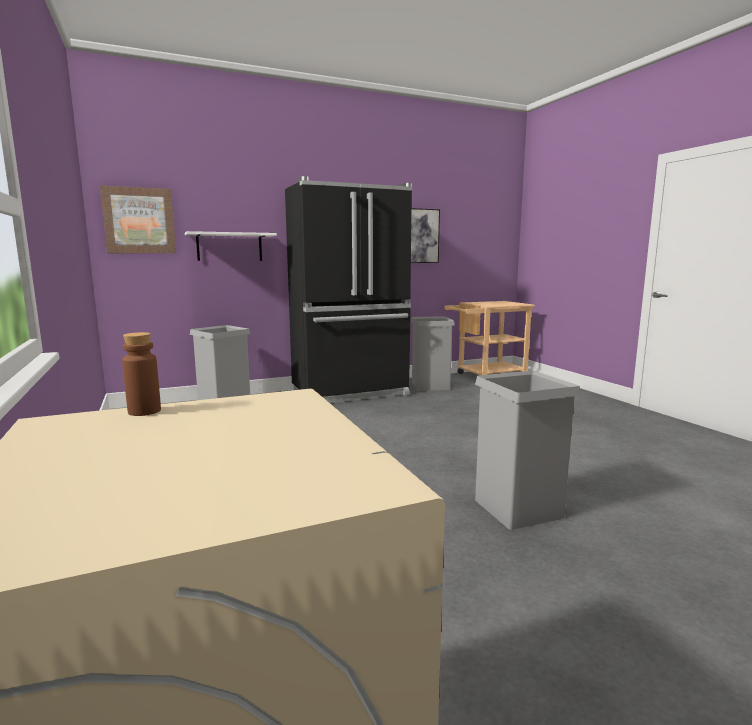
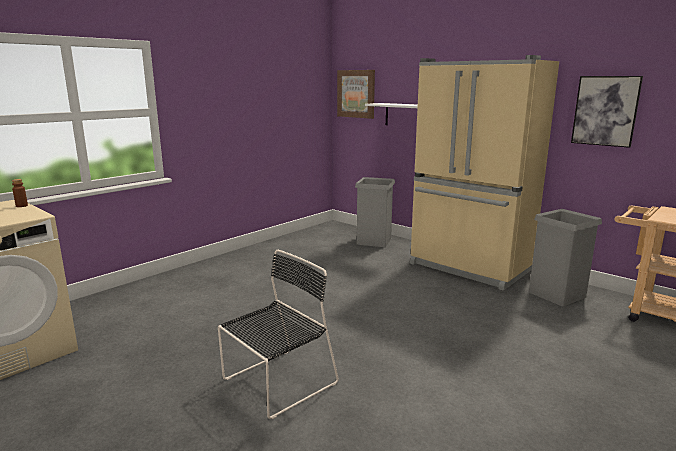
camera: 65 degrees right, 5 degrees up
(351, 393) = (469, 268): black fridge -> beige fridge
(518, 508) = (277, 383): grey trash can -> black chair

